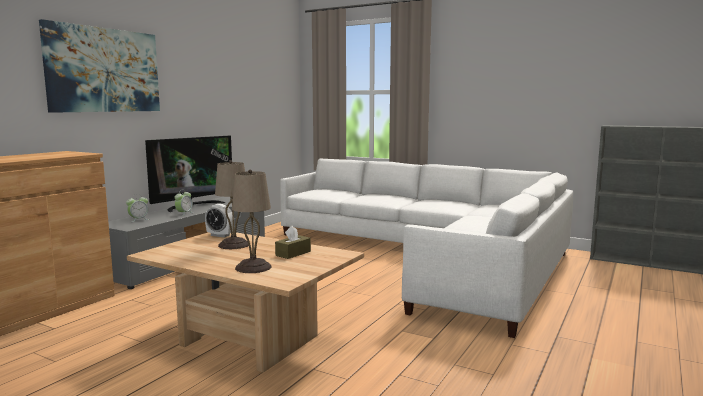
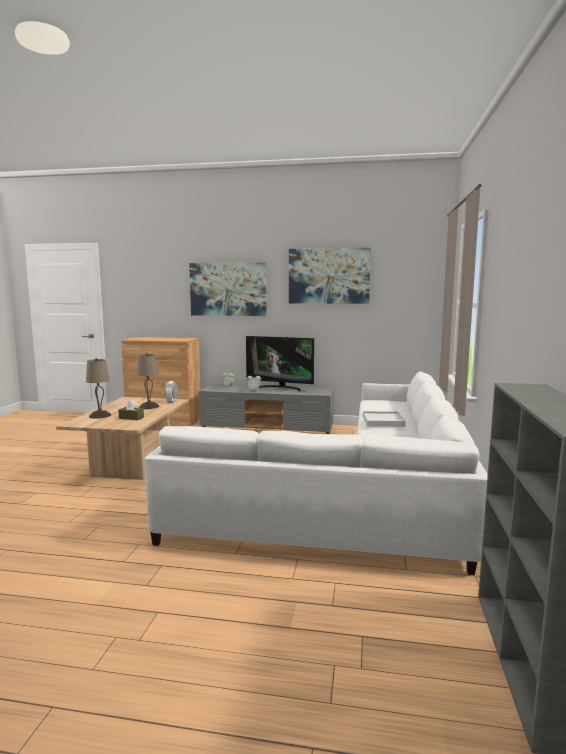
camera: 70 degrees right, 0 degrees up
(216, 61) = (329, 276): none -> picture
(383, 198) = (383, 421): none -> white tray

